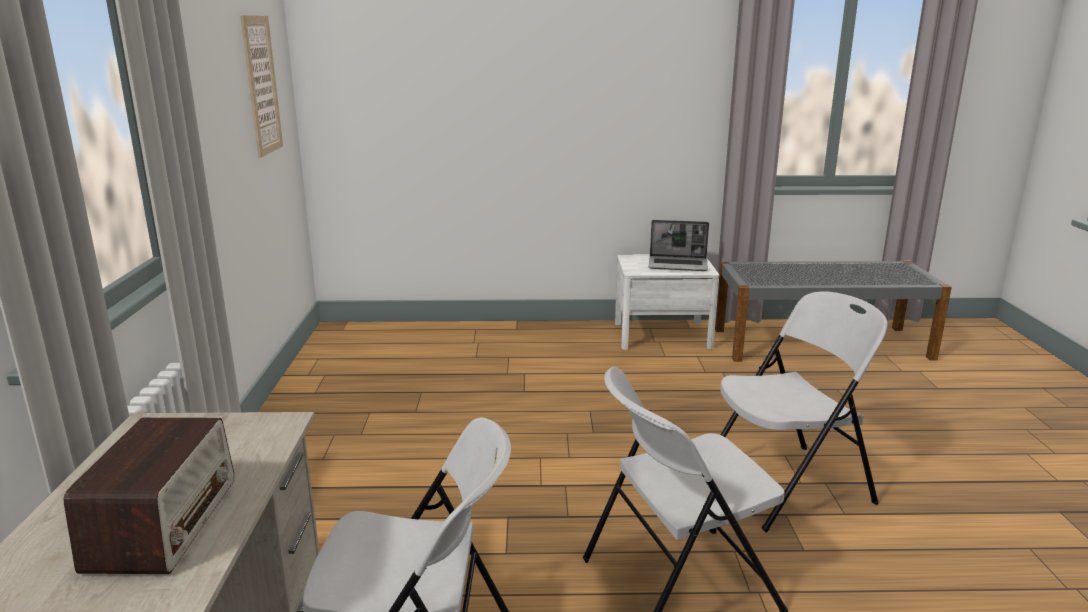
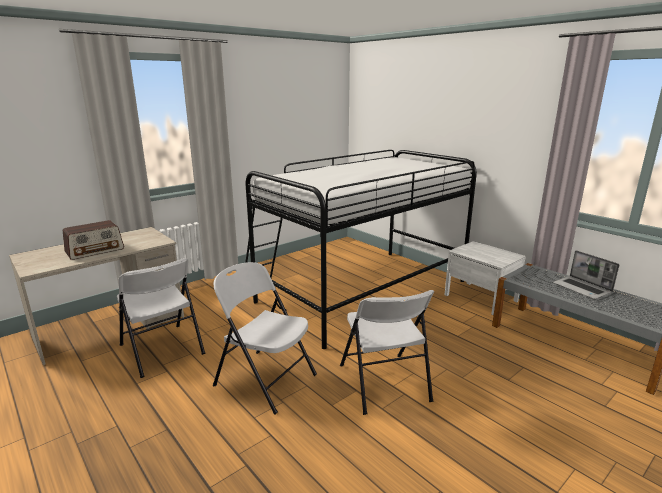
camera: 50 degrees right, 0 degrees up
(262, 85) = (312, 122): picture -> none
(522, 393) = (360, 291): none -> black bed
(678, 265) = (492, 256): laptop -> laptop (582, 289)
(786, 486) = (383, 382): white chair -> white chair turned 45 degrees clockwise

